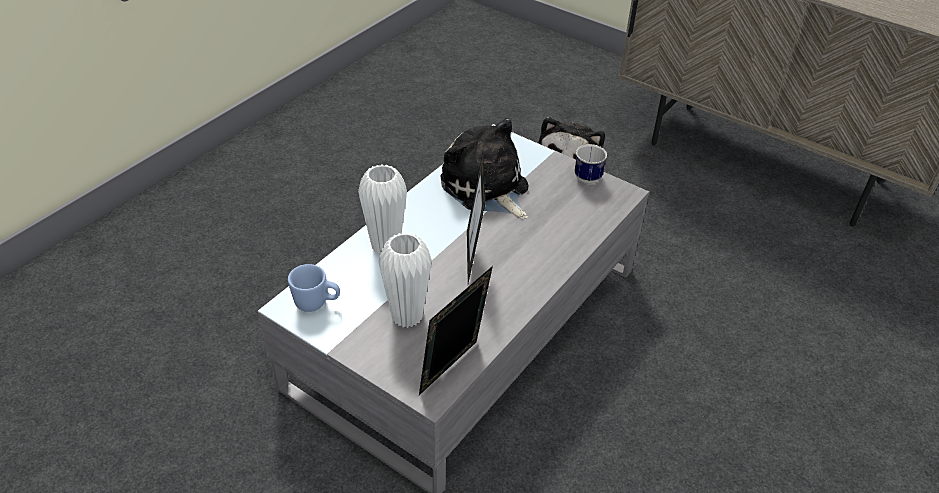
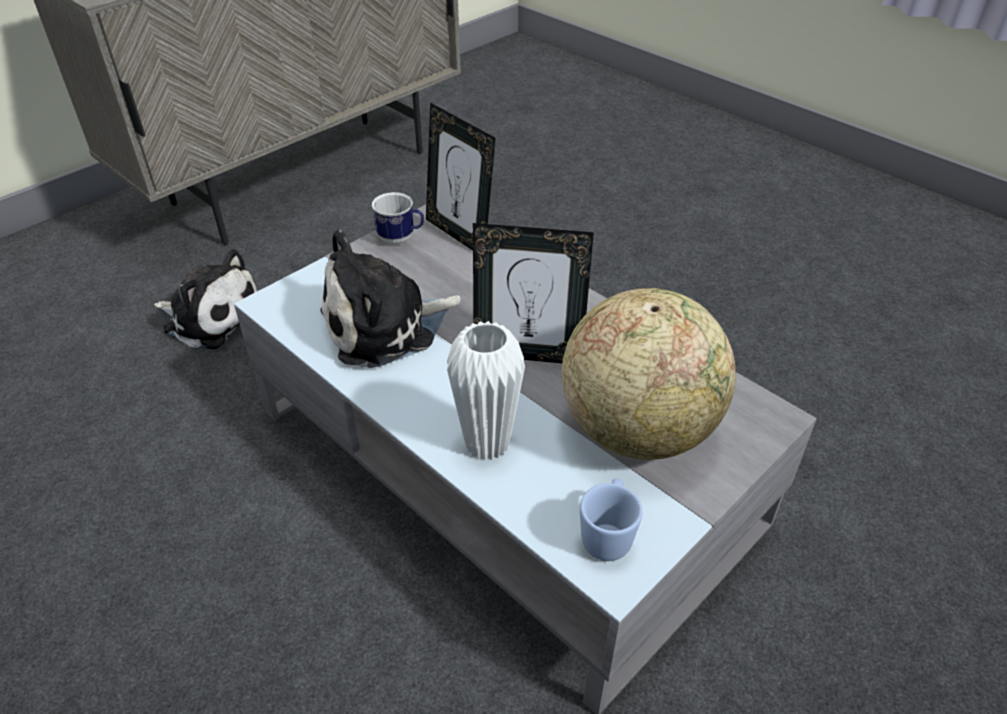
camera: 80 degrees left, 0 degrees up
(407, 316) = (638, 429): white vase -> globe
(454, 371) = (734, 392): picture frame -> picture frame (460, 235)

